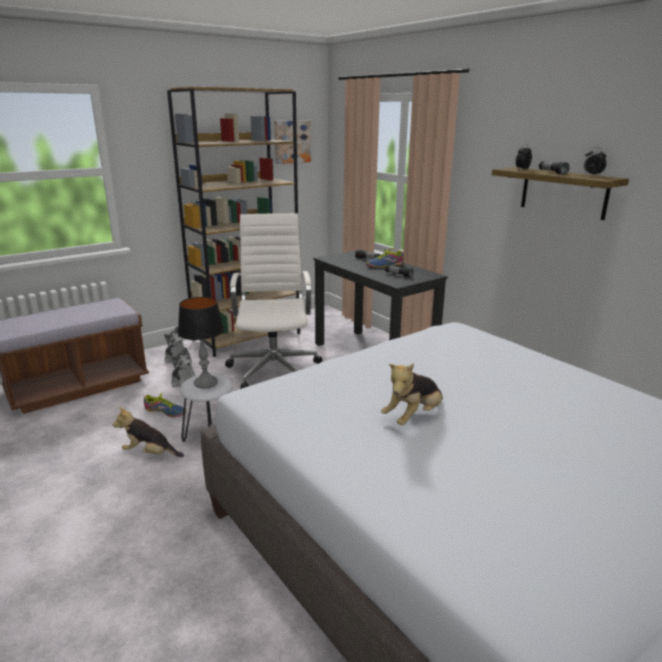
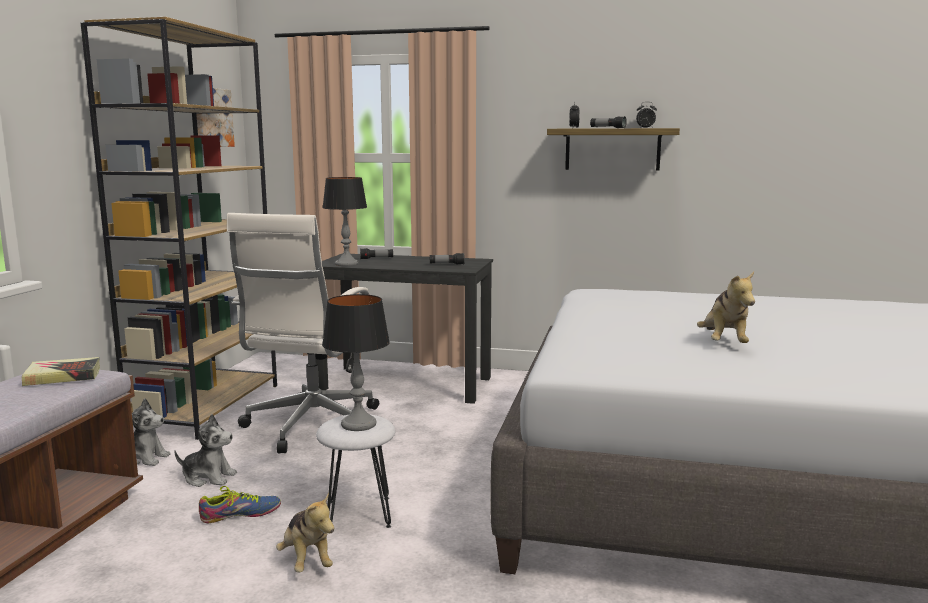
camera: 40 degrees left, 10 degrees down
(106, 307) = (63, 376): none -> book
(149, 453) = (306, 561): plush toy -> plush toy turned 90 degrees counterclockwise
(274, 369) = (311, 427): white office chair -> white office chair turned 120 degrees counterclockwise
(337, 261) = (347, 264): none -> table lamp
(385, 265) = (410, 260): shoe -> none

